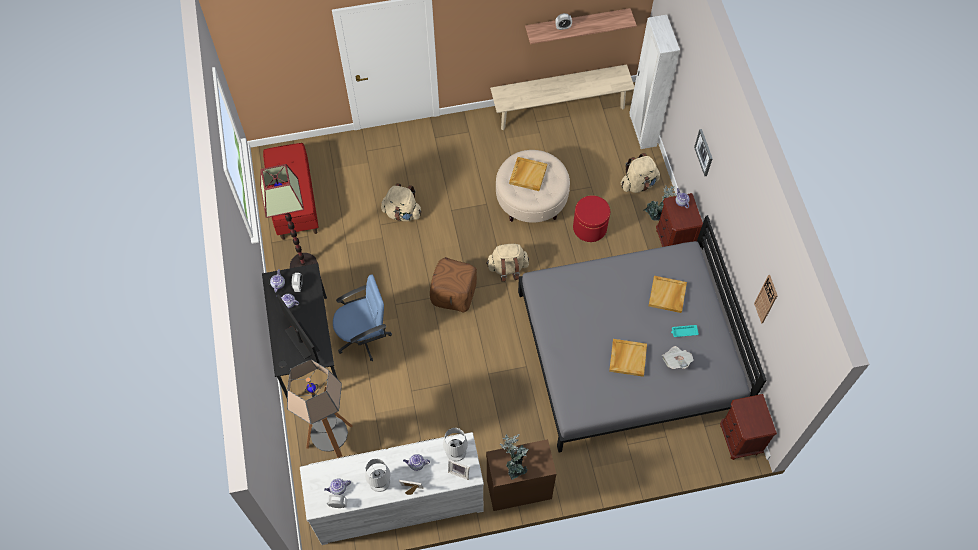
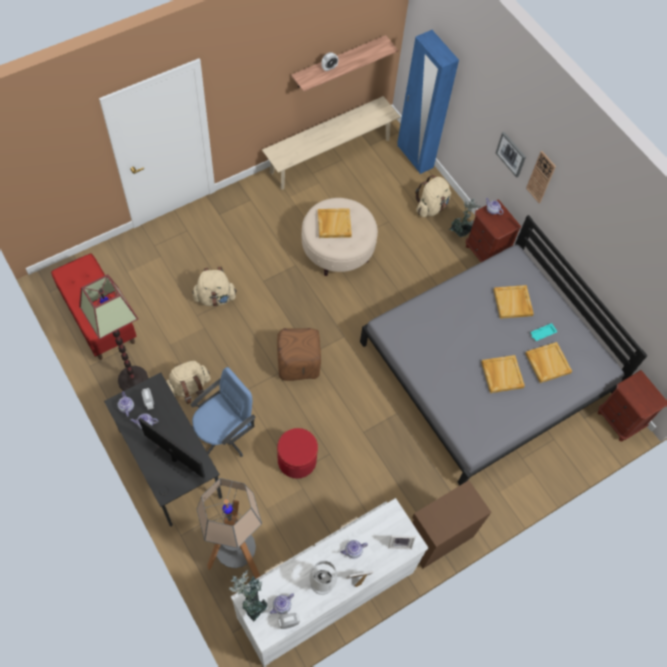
camera: 25 degrees left, 0 degrees up
(455, 451) = (387, 523): white table lamp -> none
(507, 268) = (341, 322): beige backpack -> beige backpack (189, 387)
(515, 464) = (448, 516): potted plant -> potted plant (251, 600)
(589, 228) = (403, 261): red ottoman -> red ottoman (297, 460)
(642, 131) = (414, 157): white wardrobe -> blue wardrobe
(676, 360) = (547, 363): newspaper -> beige tray
(766, 299) = (634, 276): wall clock -> wall clock (541, 177)

